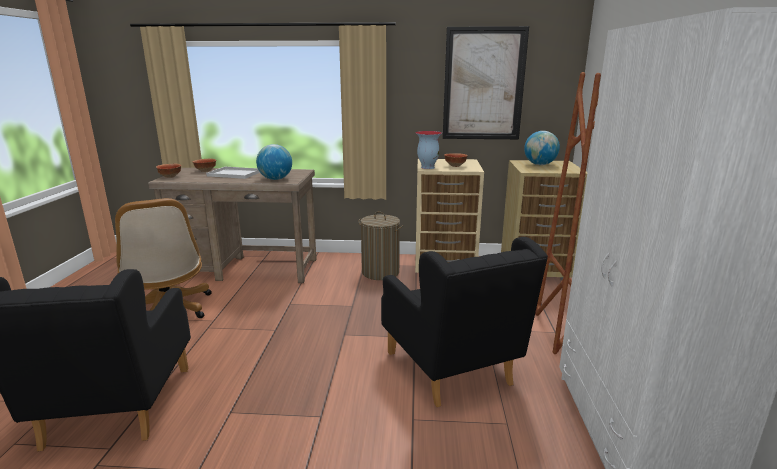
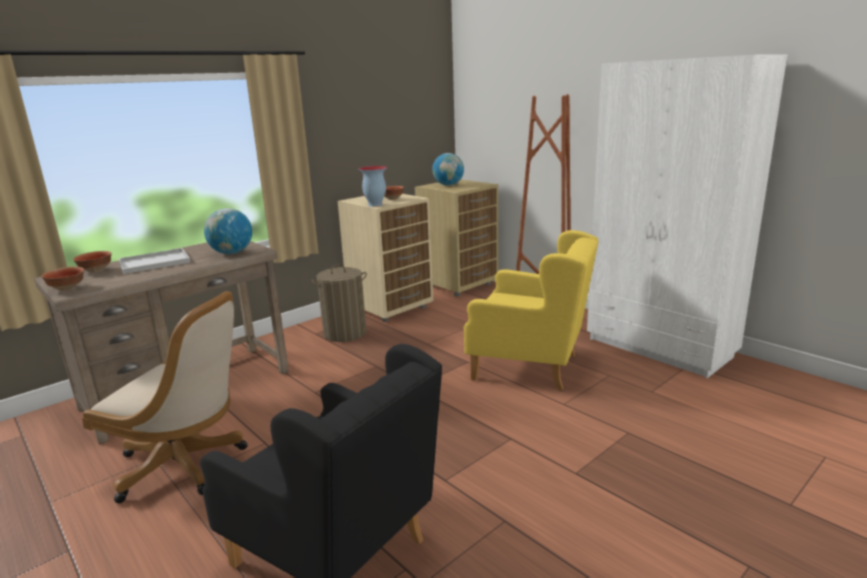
camera: 45 degrees left, 0 degrees up
(453, 369) = (530, 366): black armchair -> yellow armchair
(483, 84) = (383, 114): picture -> none

